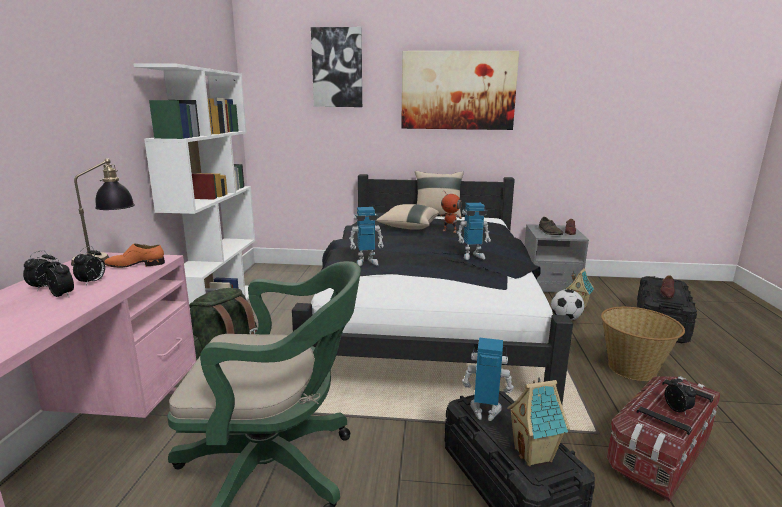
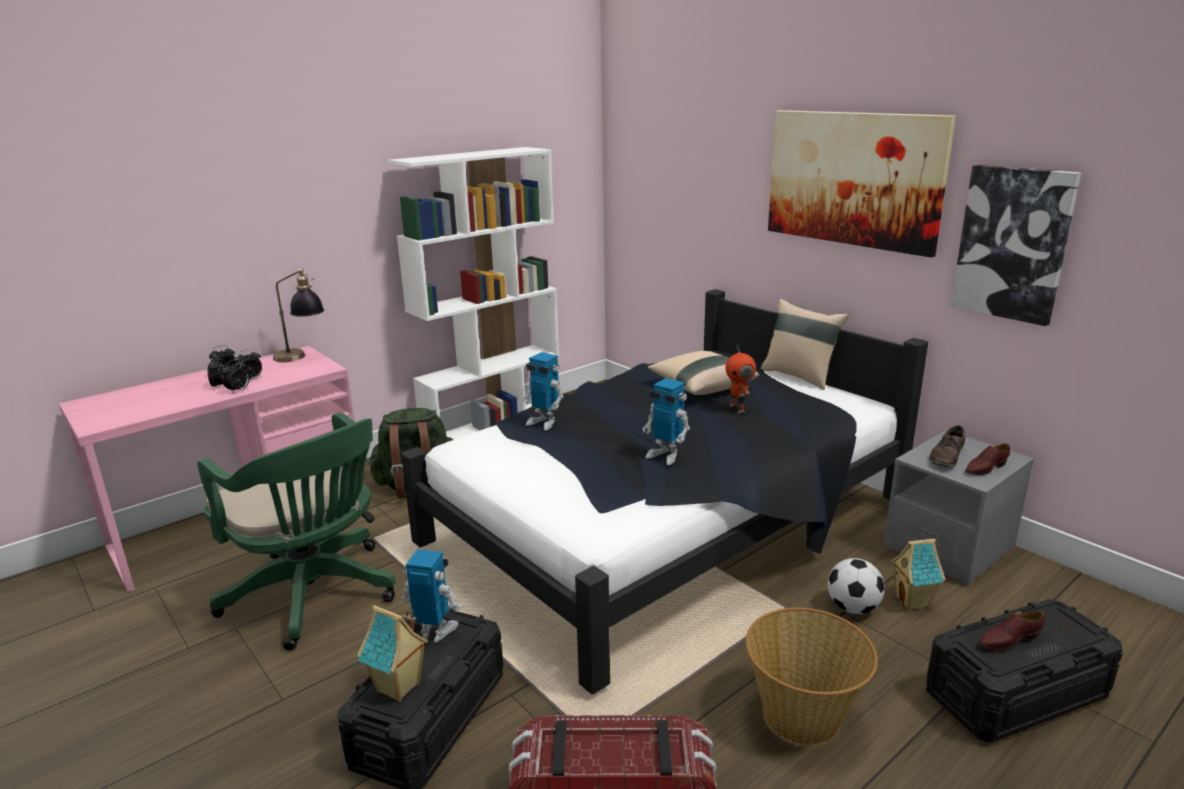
camera: 45 degrees right, 5 degrees up
(135, 265) = (302, 370): orange shoe -> none
(337, 68) = (700, 132): picture -> picture (1013, 243)
(485, 412) = (435, 632): toy robot -> toy robot turned 45 degrees counterclockwise
(677, 410) = (609, 754): alarm clock -> alarm clock (239, 391)

